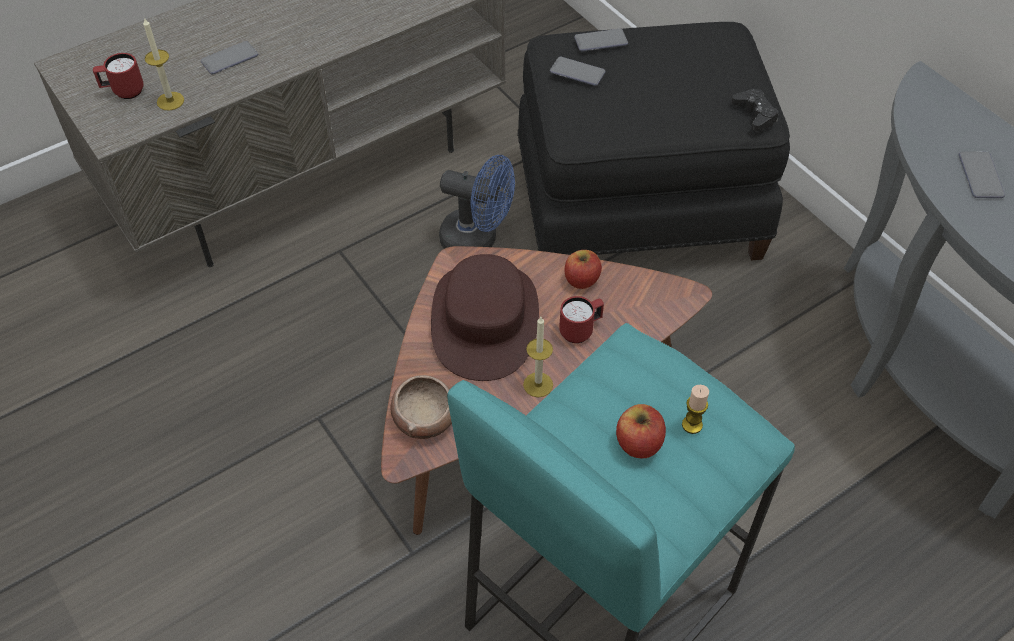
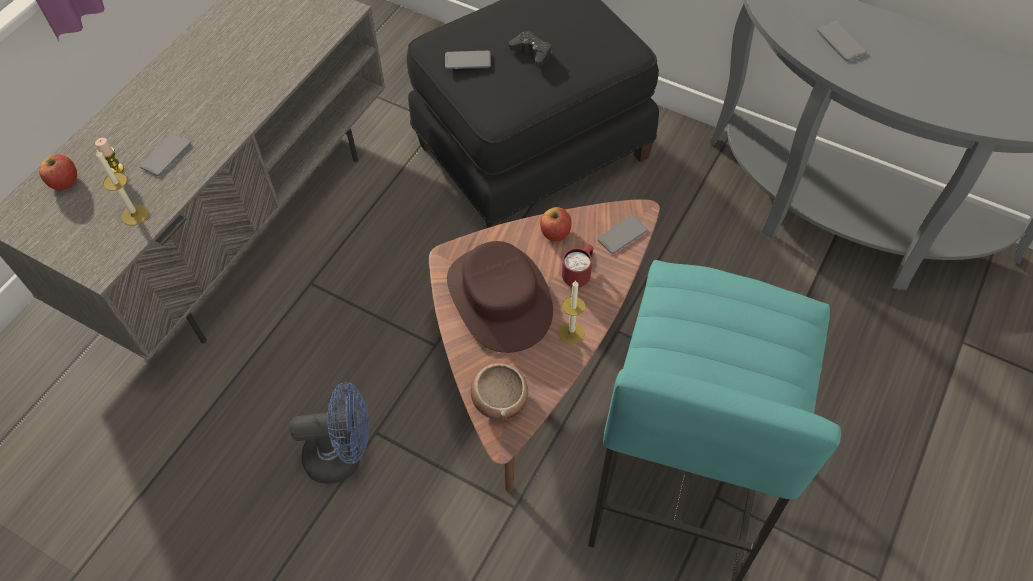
camera: 25 degrees left, 5 degrees up
(123, 92) = (84, 222): red mug -> none
(478, 239) = (421, 228): blue fan -> blue fan (343, 455)
(601, 41) = (470, 27): phone -> phone (622, 235)
(638, 443) = (729, 354): apple -> apple (65, 182)
(692, 425) = (758, 322): candle -> candle (116, 169)
(755, 114) = (624, 47): black game controller -> black game controller (532, 53)

